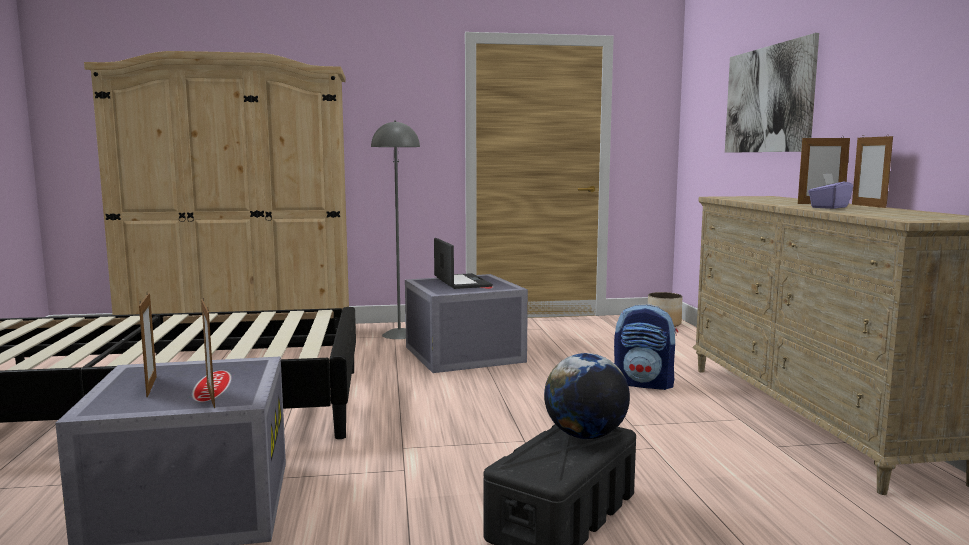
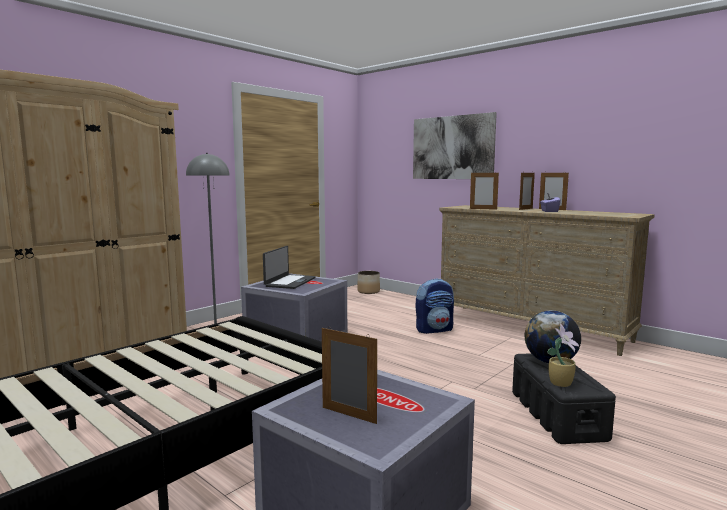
camera: 40 degrees left, 0 degrees up
(211, 397) = (418, 405): picture frame -> picture frame (483, 209)
(461, 282) = (289, 282): laptop -> laptop turned 75 degrees clockwise
(526, 457) = (561, 383): none -> potted plant

